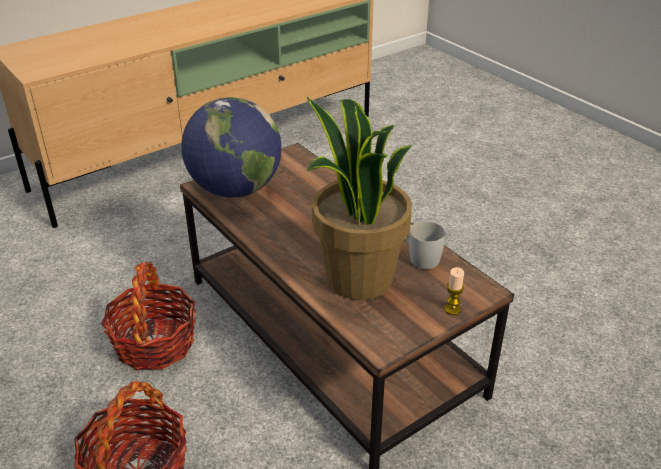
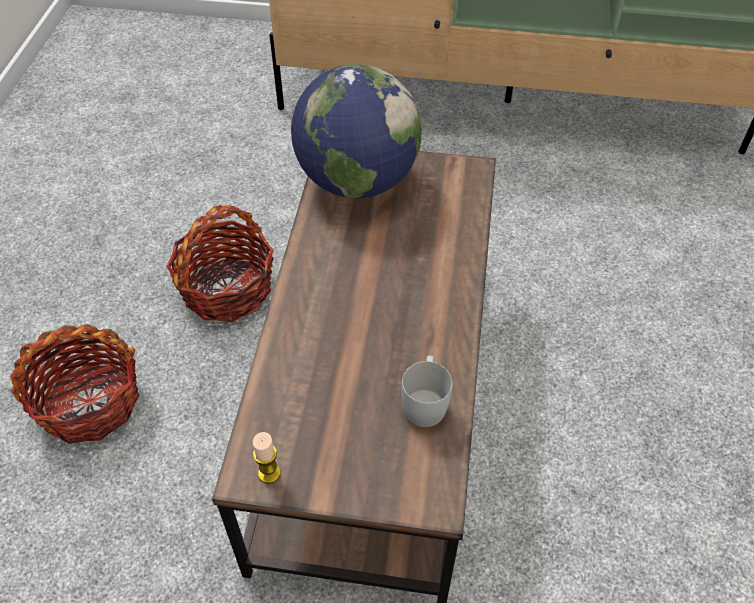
camera: 45 degrees right, 15 degrees up
(357, 279) = (329, 377): potted plant -> none
(452, 309) = (370, 493): candle -> candle (269, 473)

